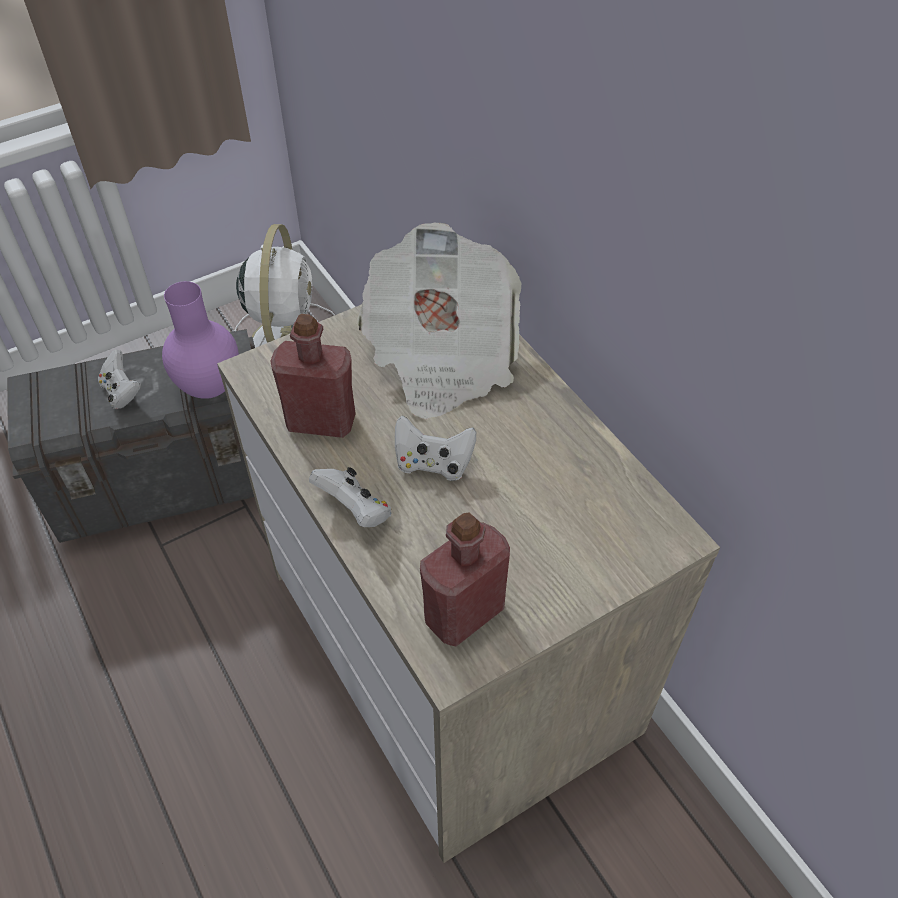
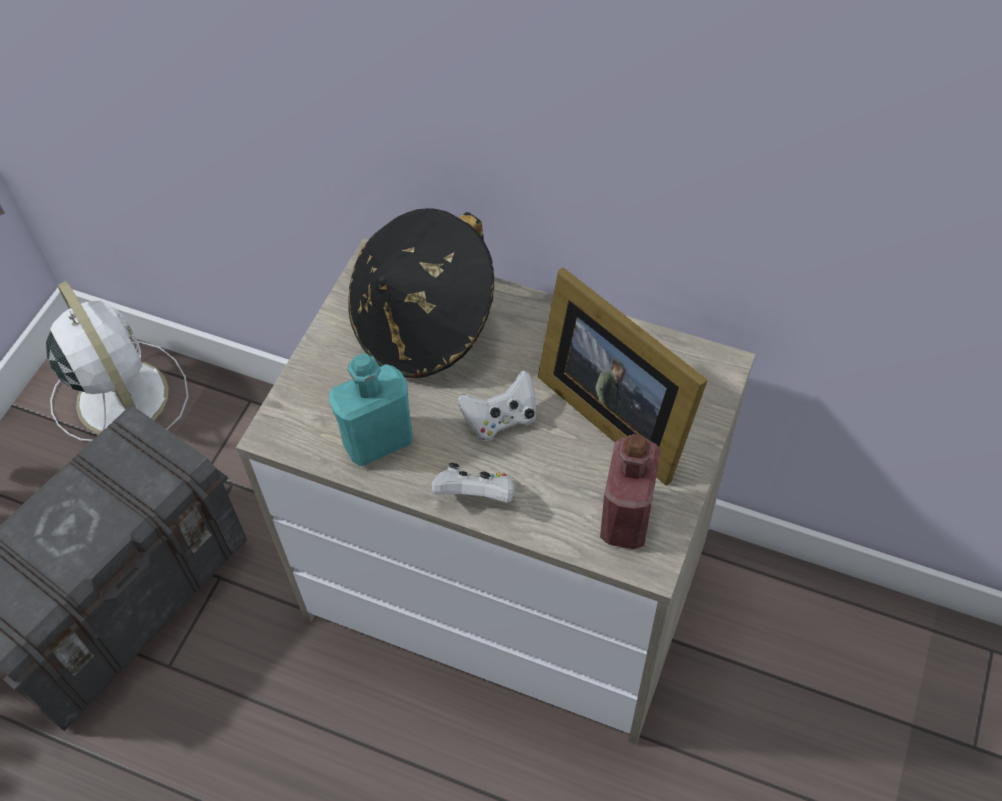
camera: 35 degrees left, 5 degrees up
(122, 392) = (65, 540): white game controller -> none
(210, 387) = (151, 481): purple vase -> none
(321, 421) = (378, 442): red bottle -> turquoise bottle
(441, 355) = (424, 325): newspaper -> black hat
(538, 515) = (614, 410): none -> picture frame

